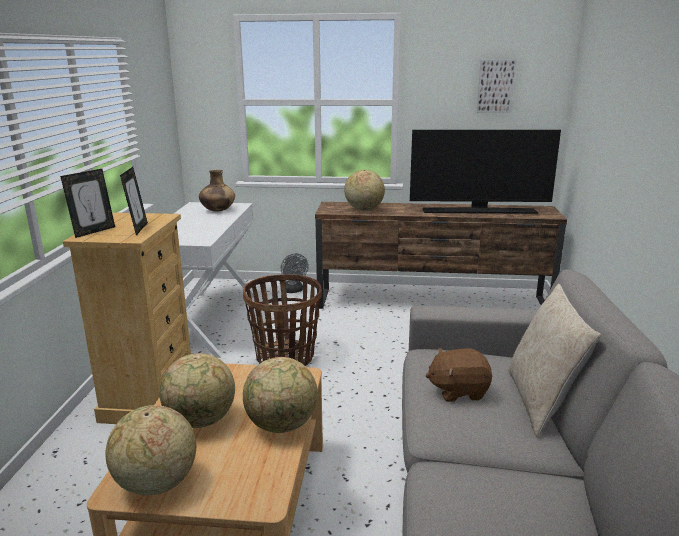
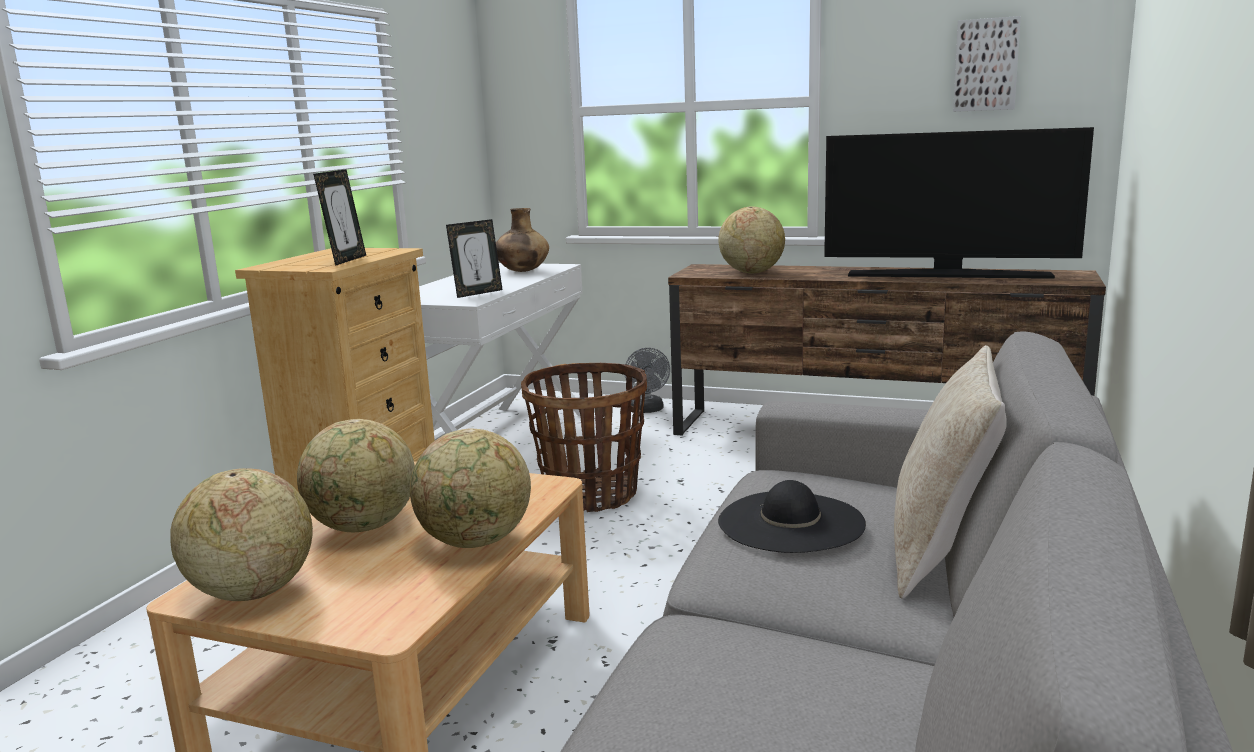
camera: 15 degrees right, 5 degrees down
(93, 231) = (285, 262): picture frame -> picture frame (477, 293)
(458, 390) = (791, 522): brown plush toy -> black hat

